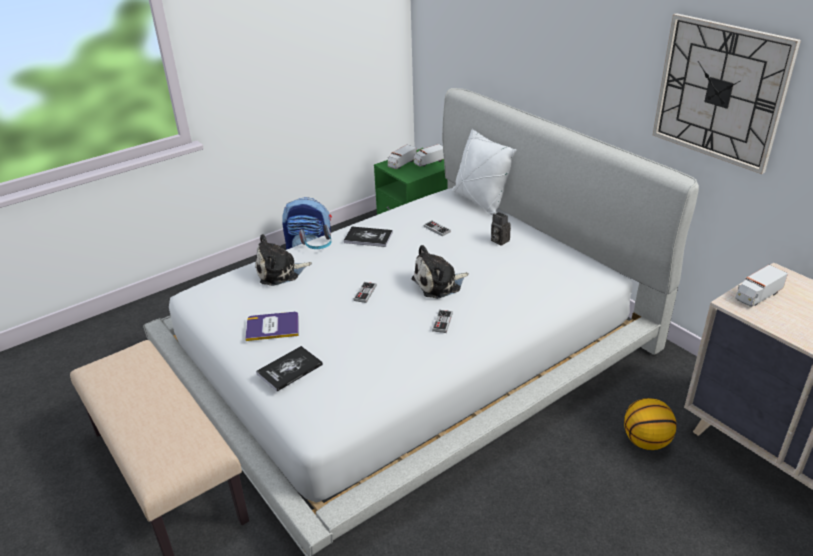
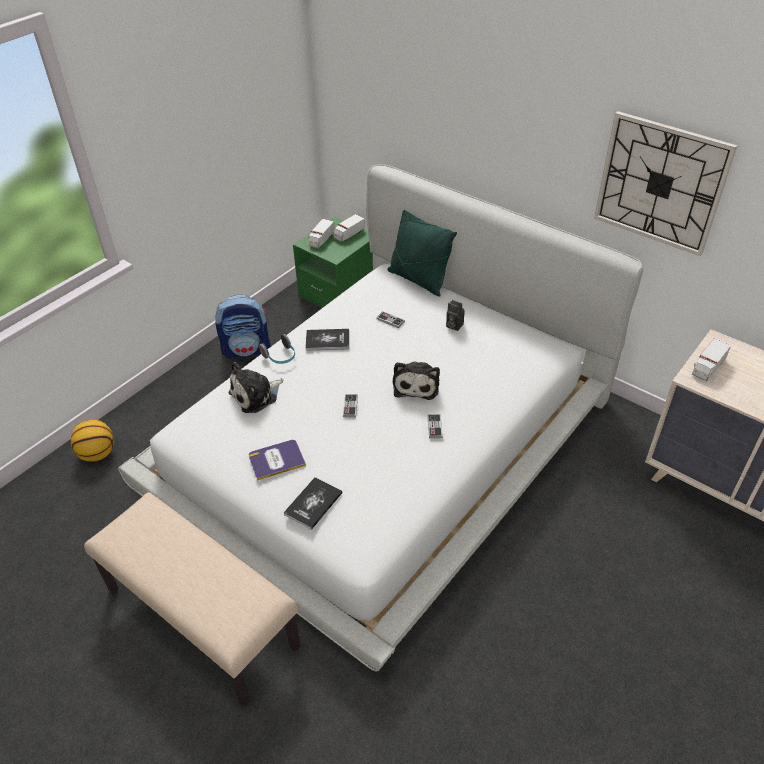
camera: 15 degrees left, 10 degrees up
(439, 284) = (416, 385): plush toy -> plush toy turned 45 degrees counterclockwise
(480, 201) = (418, 280): white pillow -> green pillow
(645, 441) = (615, 496): basketball -> basketball (97, 454)

